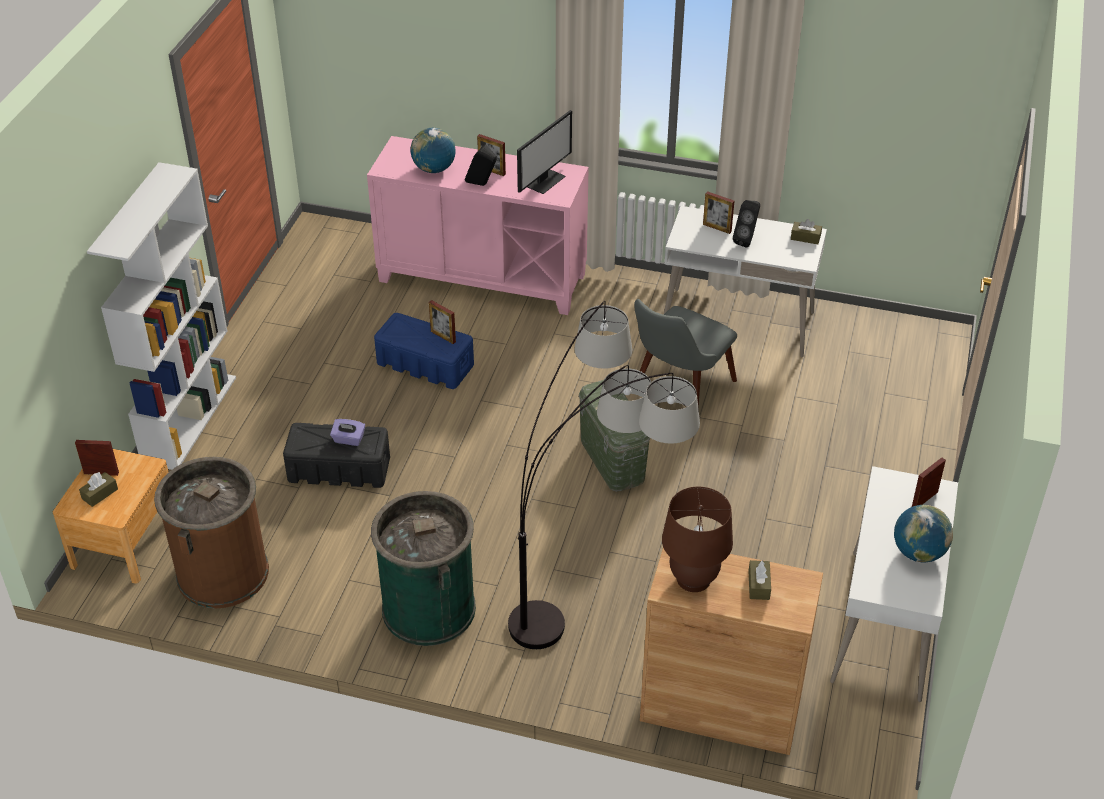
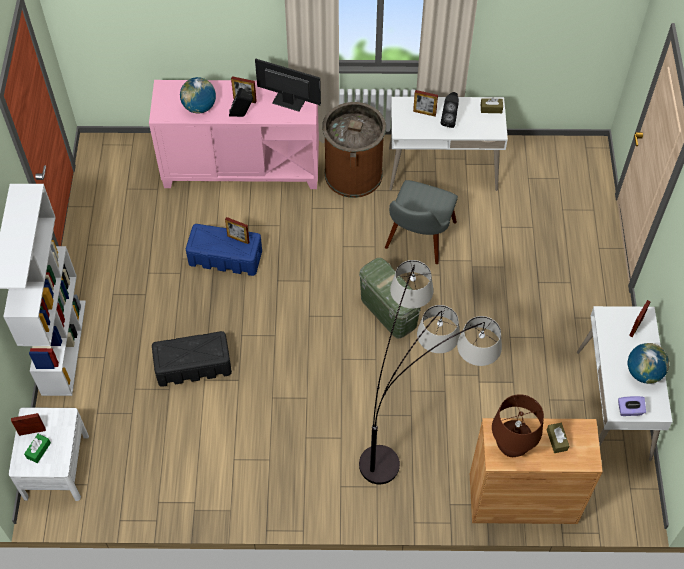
camera: 15 degrees left, 15 degrees up
(100, 494) = (38, 450): brown tissue box -> green tissue box
(125, 541) = (56, 466): brown nightstand -> white nightstand
(223, 572) = (139, 475): brown trash can -> brown trash can (353, 174)
(348, 439) = (200, 348): purple tissue box -> purple tissue box (629, 410)
(429, 608) = (299, 469): green trash can -> none
(544, 180) = (288, 101): monitor -> monitor turned 90 degrees counterclockwise

